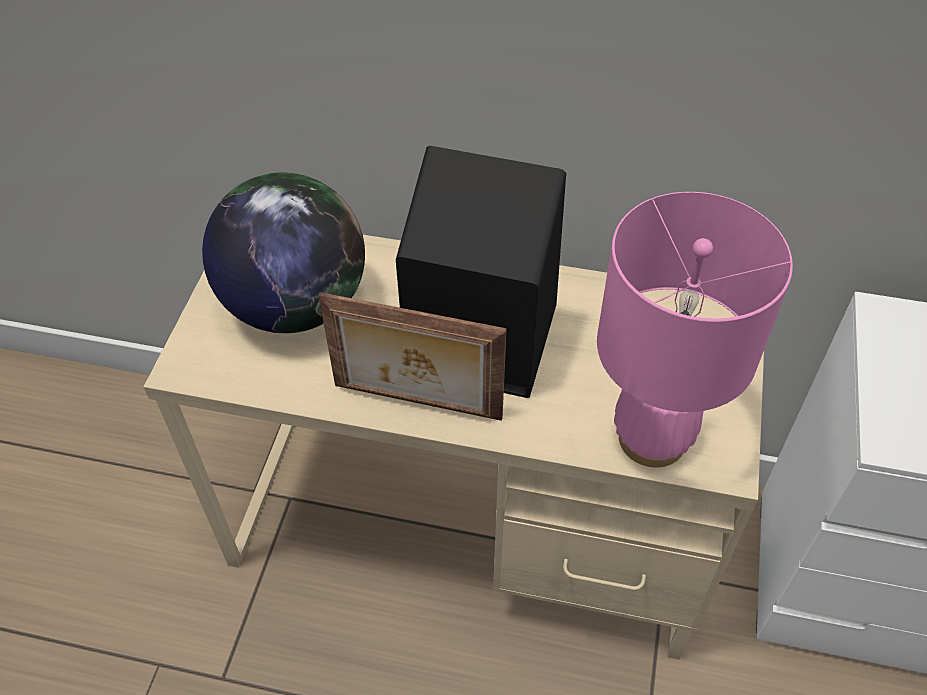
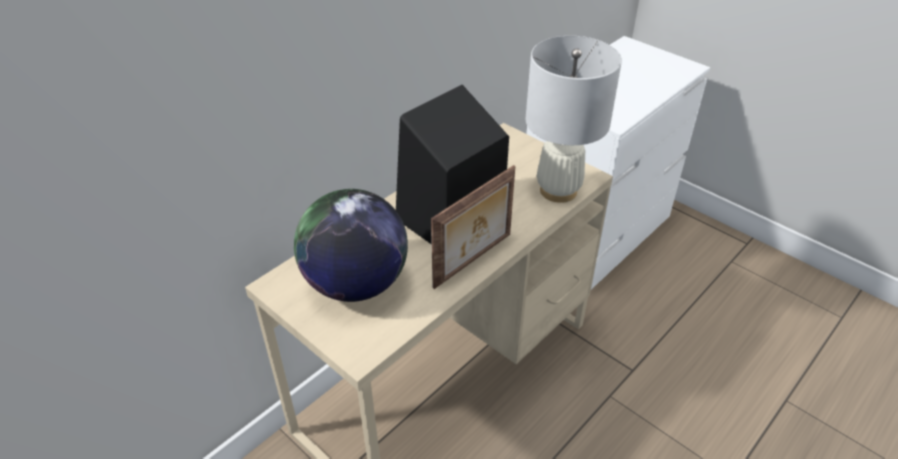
camera: 60 degrees left, 10 degrees down
(651, 438) = (558, 191): pink table lamp -> white table lamp

